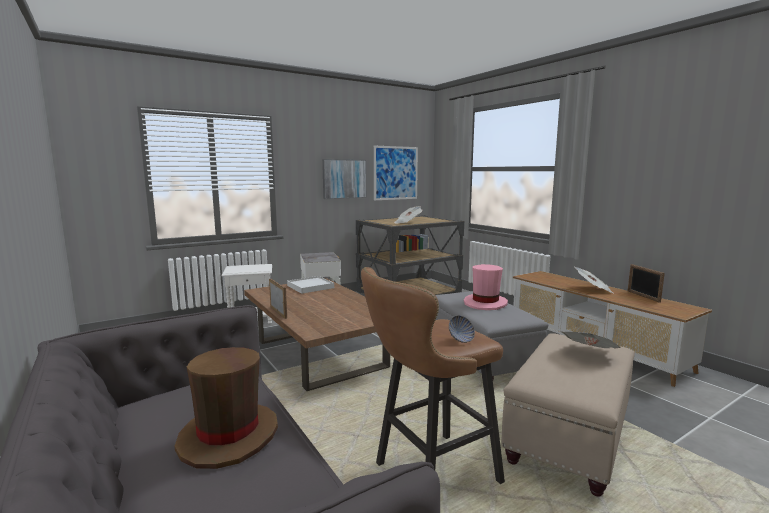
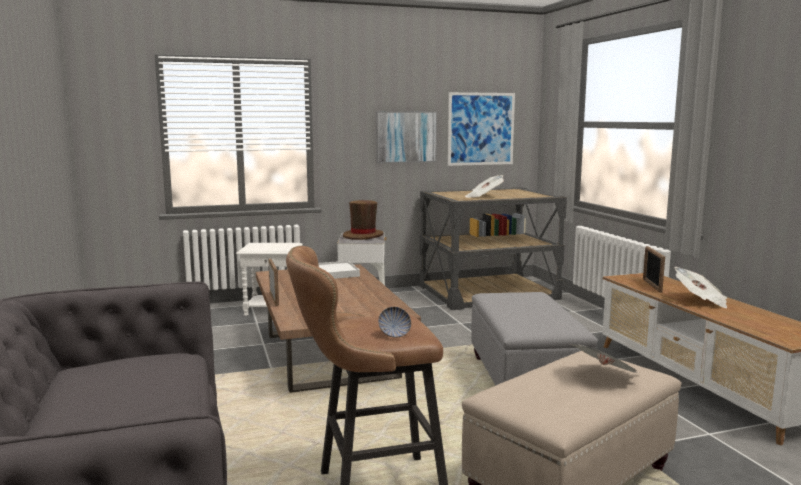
camera: 15 degrees right, 0 degrees up
(229, 436) = (128, 401): brown hat -> brown hat (363, 236)
(485, 303) = (533, 308): pink hat -> none
(643, 296) = (767, 315): picture frame -> picture frame (652, 286)

